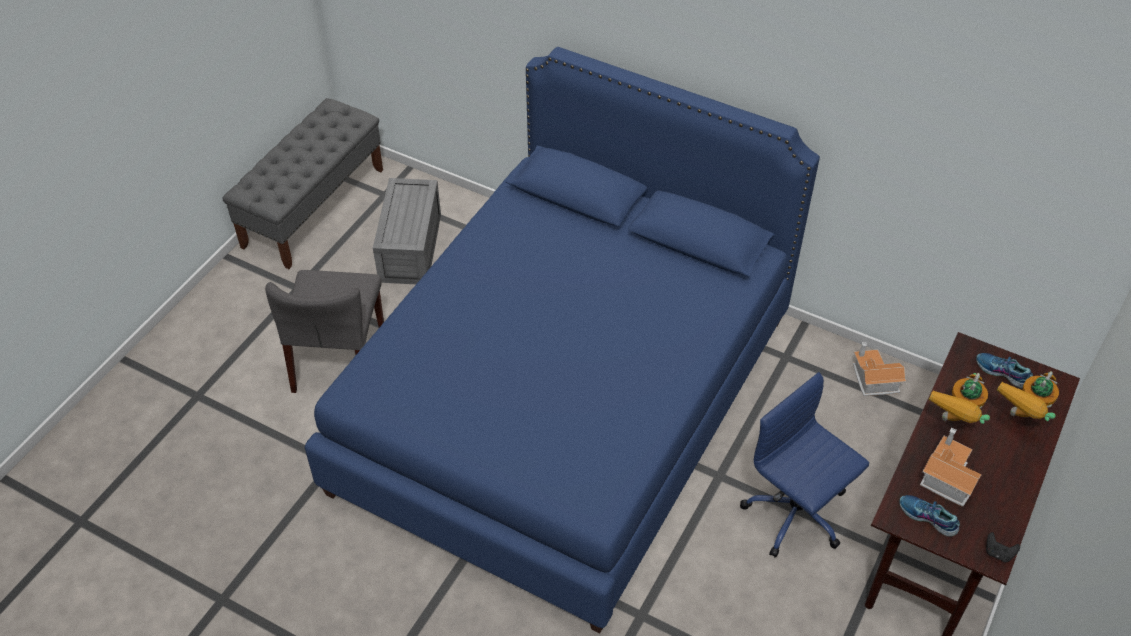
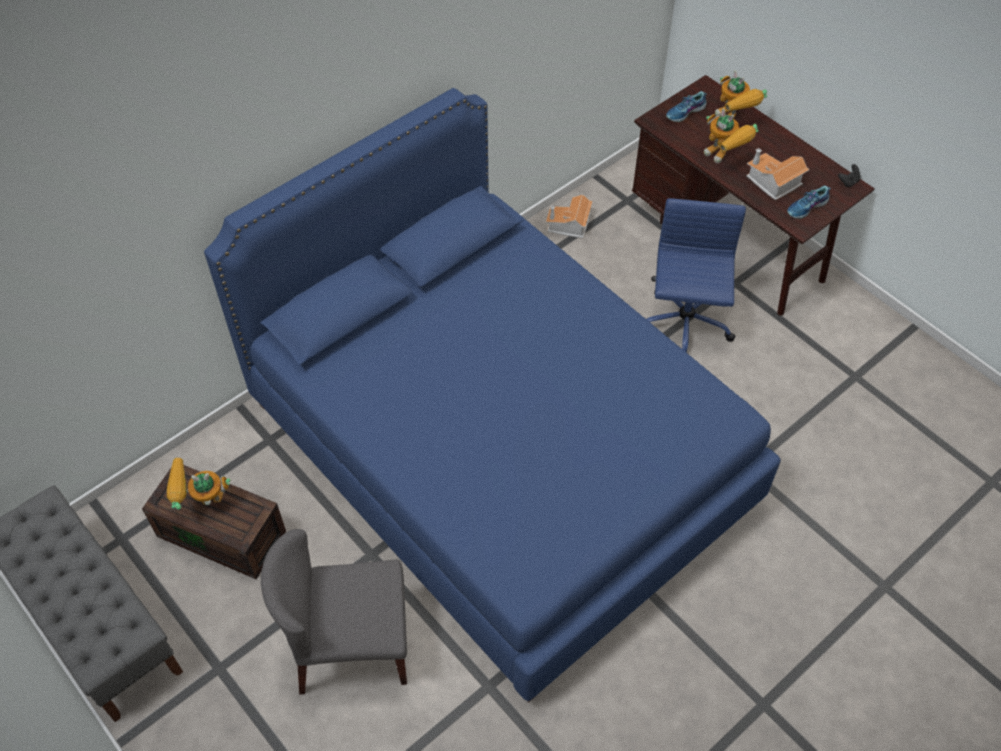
camera: 70 degrees left, 5 degrees up
(339, 360) = (351, 646): grey chair -> grey chair turned 150 degrees clockwise
(404, 208) = (202, 504): none -> toy robot
(411, 249) = (224, 533): grey storage box -> brown storage box
(796, 515) = (684, 326): blue office chair -> blue office chair turned 120 degrees clockwise

